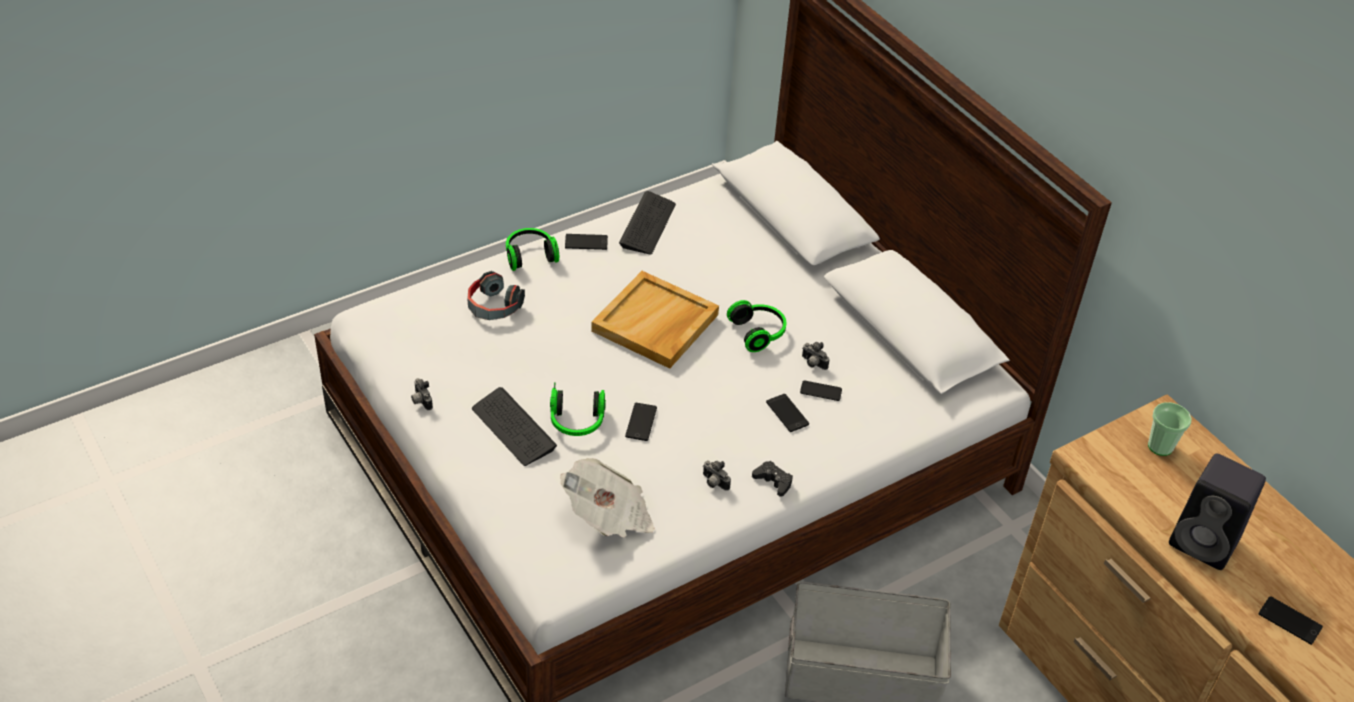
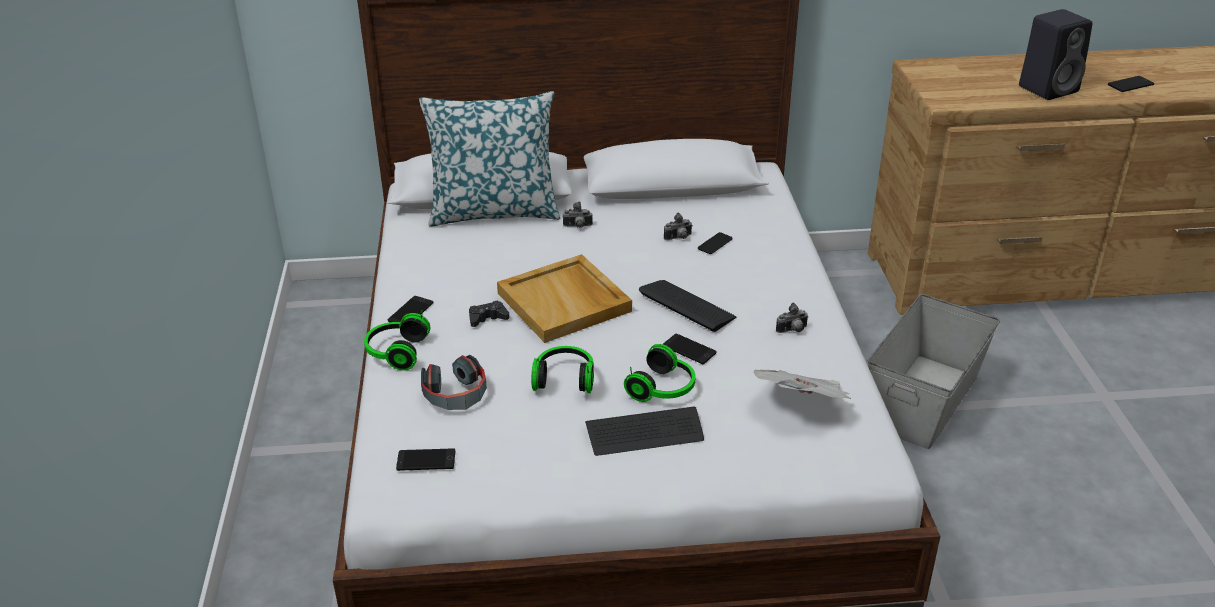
camera: 60 degrees left, 10 degrees down
(420, 401) = (557, 491): camera -> camera (577, 227)
(647, 225) = (421, 269): keyboard -> keyboard (687, 306)
(759, 333) = (619, 253): headphones -> headphones (564, 379)
(767, 232) = (494, 211): none -> pillow
(773, 481) = (807, 299): black game controller -> black game controller (487, 318)
(787, 413) = (730, 268): phone -> phone (426, 460)
(1160, 446) = (947, 76): cup -> none

